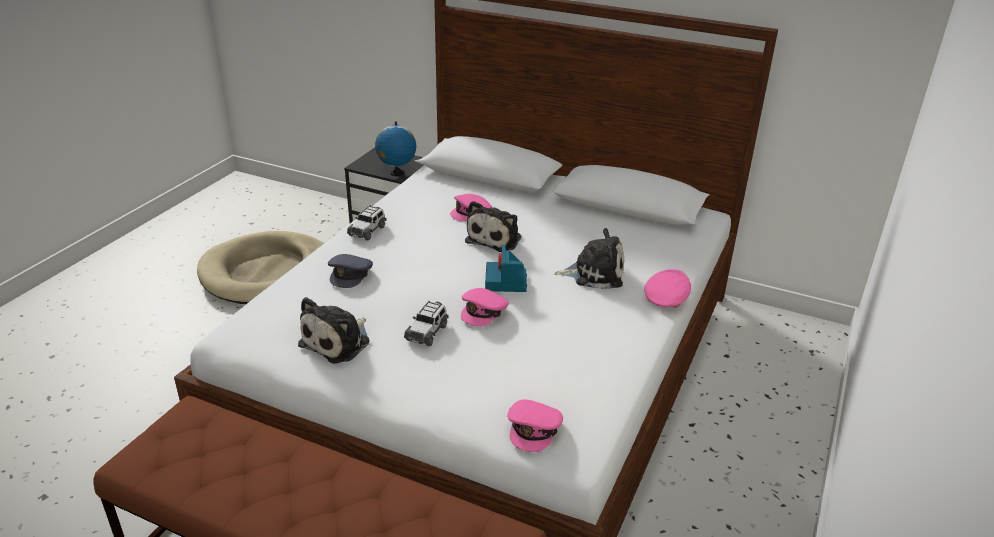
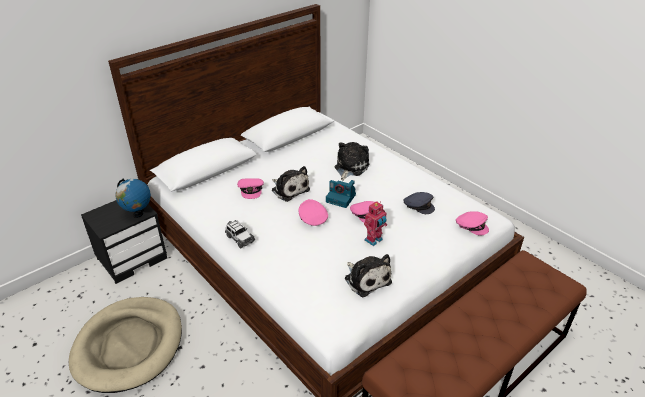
camera: 65 degrees left, 5 degrees up
(350, 274) = (293, 257): grey cap -> grey cap (419, 205)
(427, 332) = (374, 240): toy car -> toy robot
(666, 297) = (385, 154): pink cap -> pink cap (312, 218)

